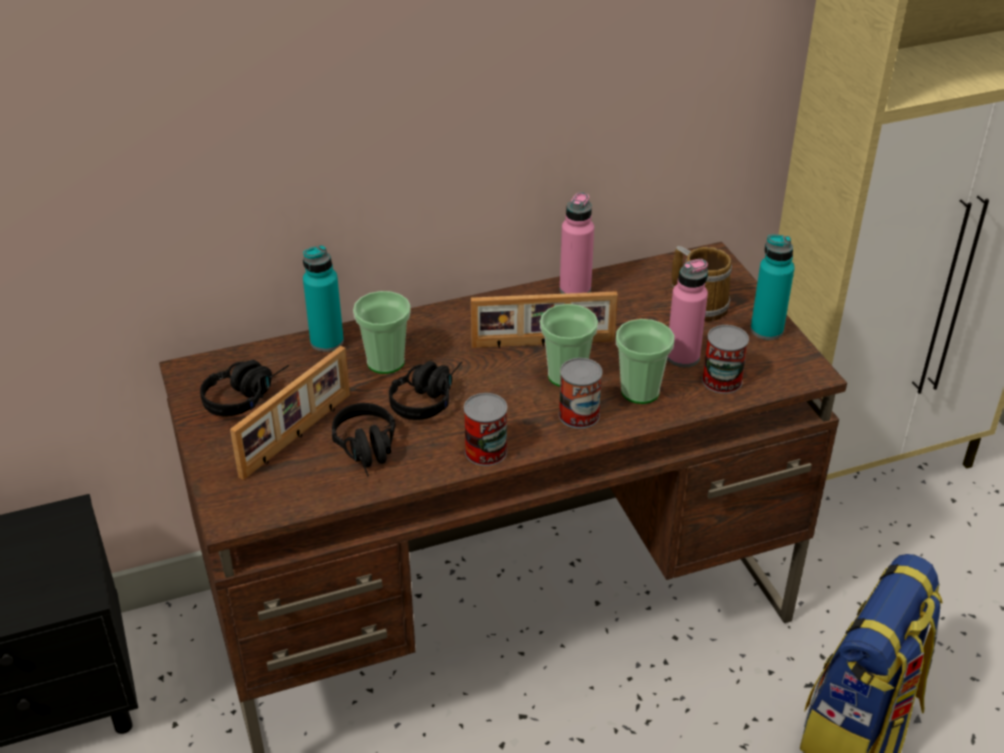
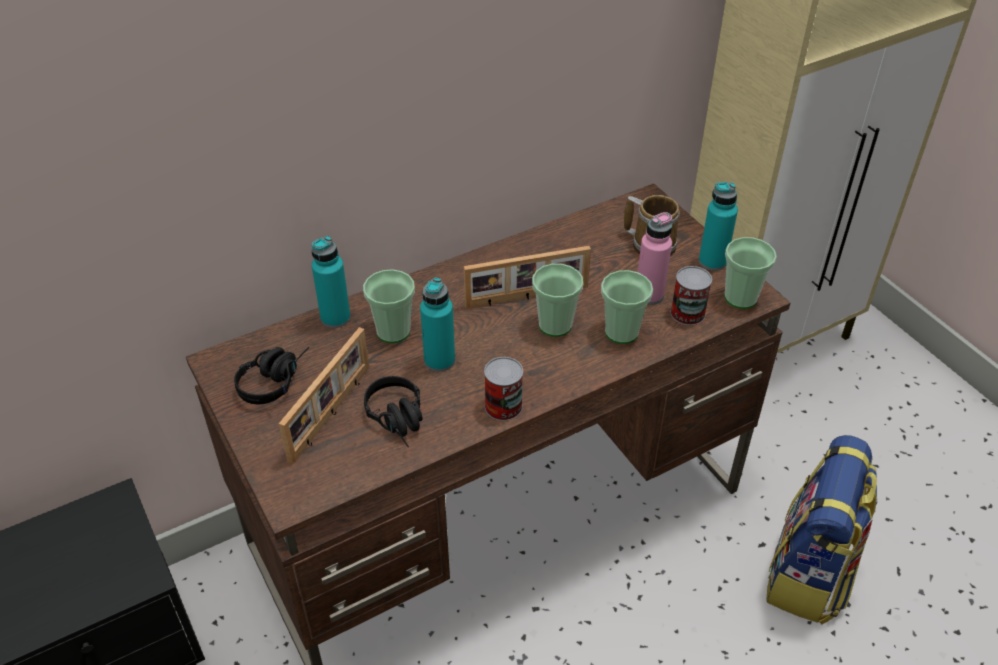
camera: 10 degrees left, 5 degrees up
(428, 397) = (439, 360): black headphones -> turquoise bottle
(575, 289) = (541, 242): pink bottle -> none
(579, 415) = (575, 361): can -> none
(789, 371) = (740, 297): none -> cup

